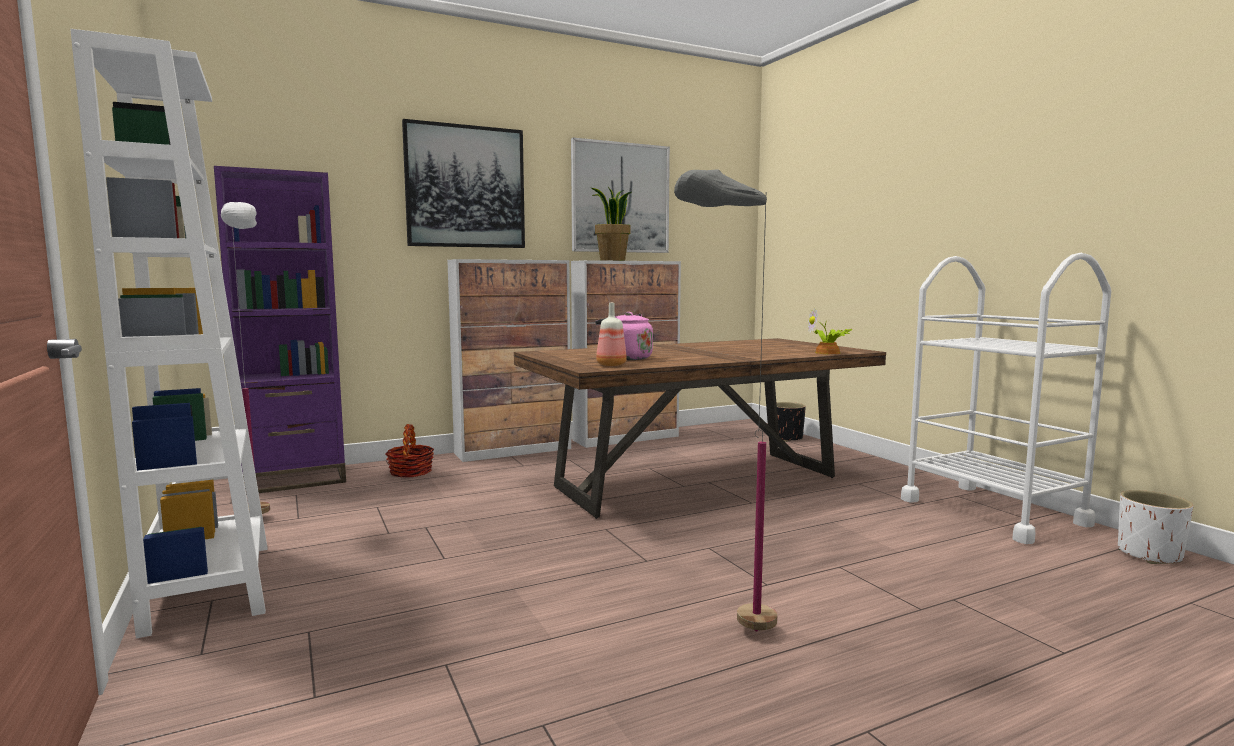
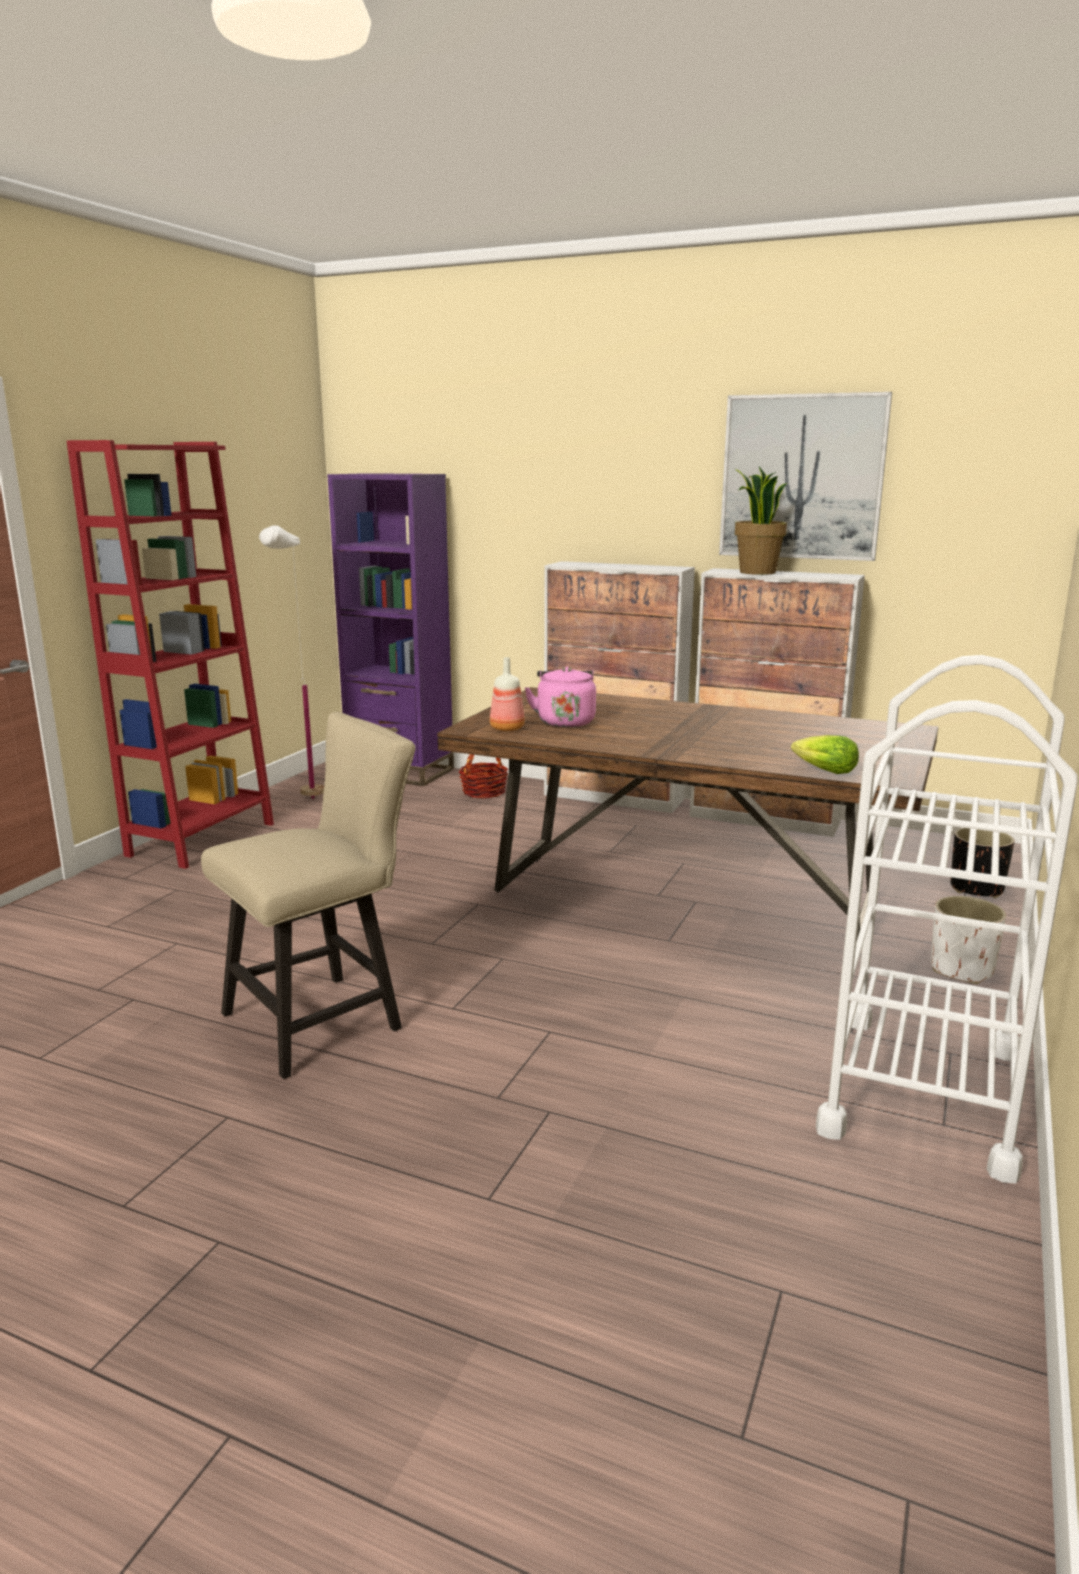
camera: 50 degrees right, 10 degrees up
(210, 587) = (201, 839): white bookcase -> red bookcase
(465, 187) = (588, 472): picture -> none
(723, 635) = (324, 1018): grey floor lamp -> beige chair
(829, 353) = (824, 771): potted plant -> lettuce
(1150, 555) = (949, 1247): white planter -> white planter (962, 970)

